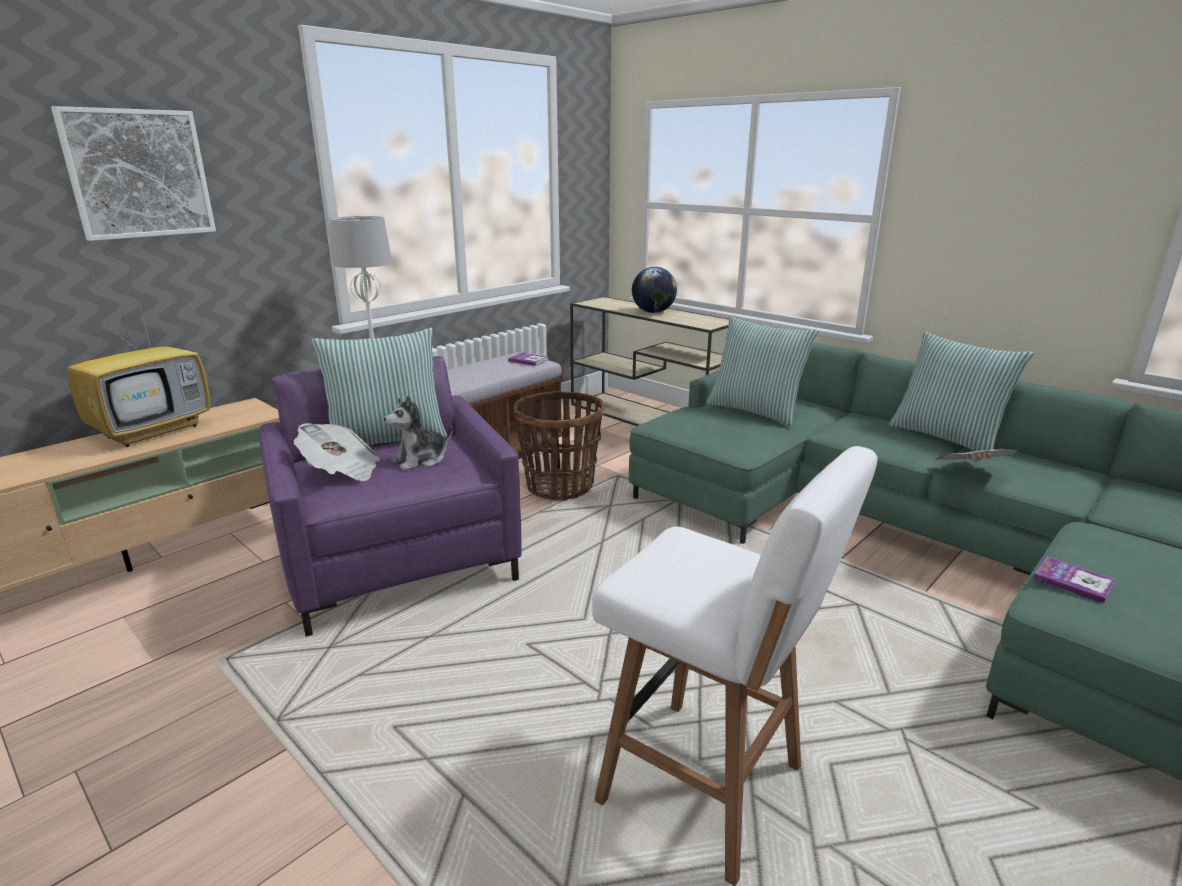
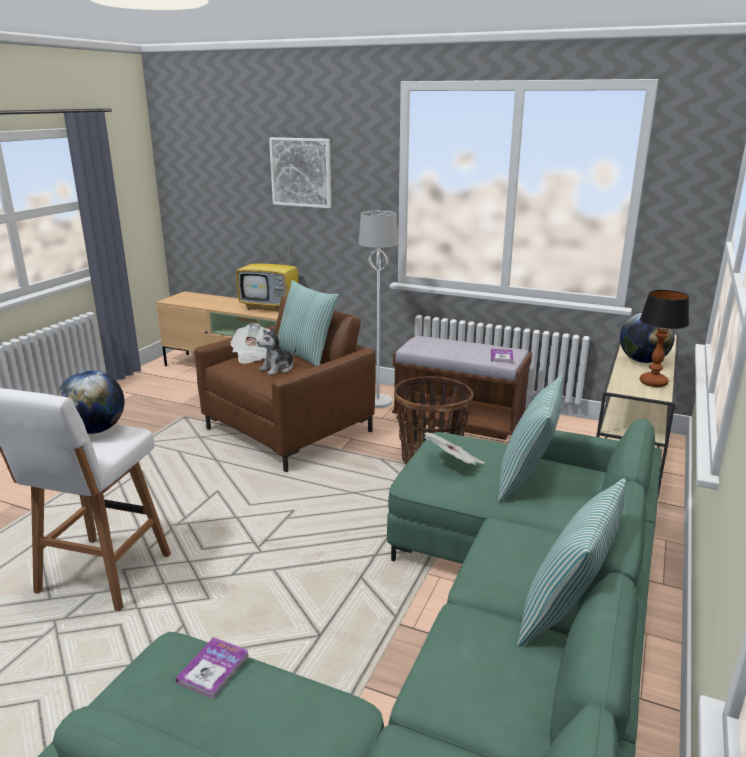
camera: 70 degrees right, 0 degrees up
(398, 561) = (289, 430): purple armchair -> brown armchair
(421, 460) = (278, 369): plush toy -> plush toy turned 75 degrees counterclockwise
(670, 562) = (95, 430): none -> globe
(699, 318) = (653, 382): none -> table lamp
(970, 472) = (454, 623): newspaper -> newspaper (453, 464)

